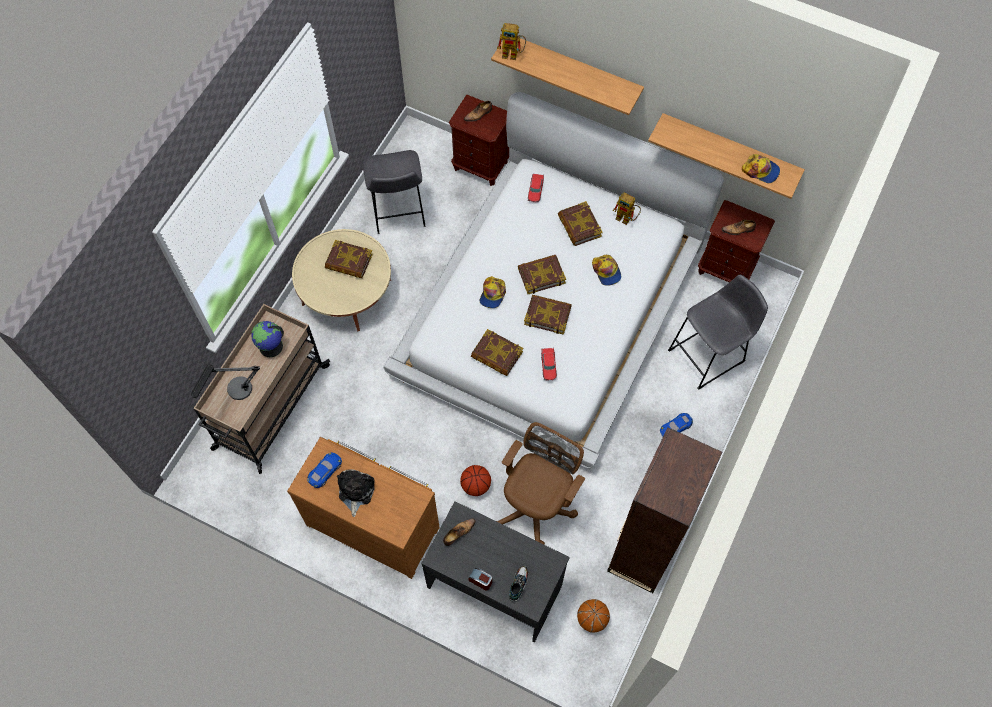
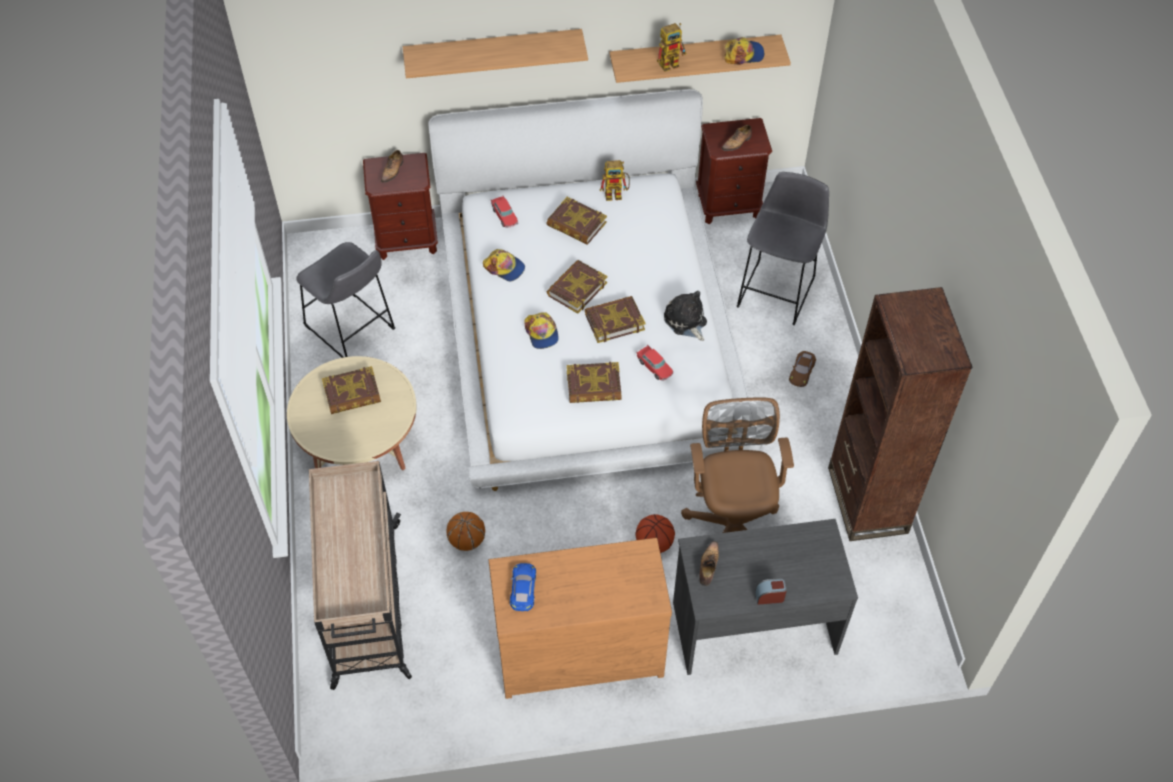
camera: 35 degrees left, 10 degrees down
(235, 394) = (347, 583): table lamp -> none
(271, 347) = (350, 511): globe -> none
(355, 491) = (573, 588): plush toy -> plush toy (686, 322)
(513, 54) = (426, 61): toy robot -> toy robot (672, 63)
(518, 584) = (809, 575): shoe -> none
(592, 619) = (873, 595): basketball -> basketball (467, 540)
(606, 271) = (638, 250): cap -> cap (504, 267)
(675, 427) = (802, 371): blue toy car -> brown toy car

